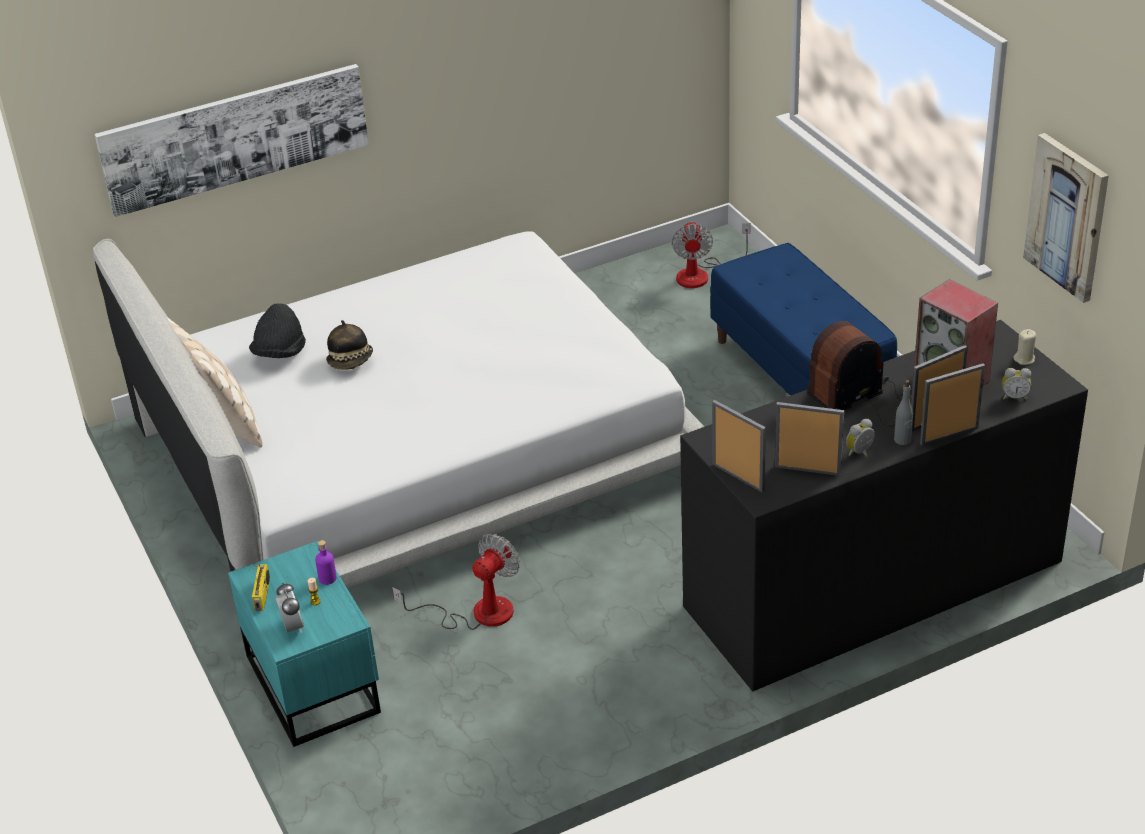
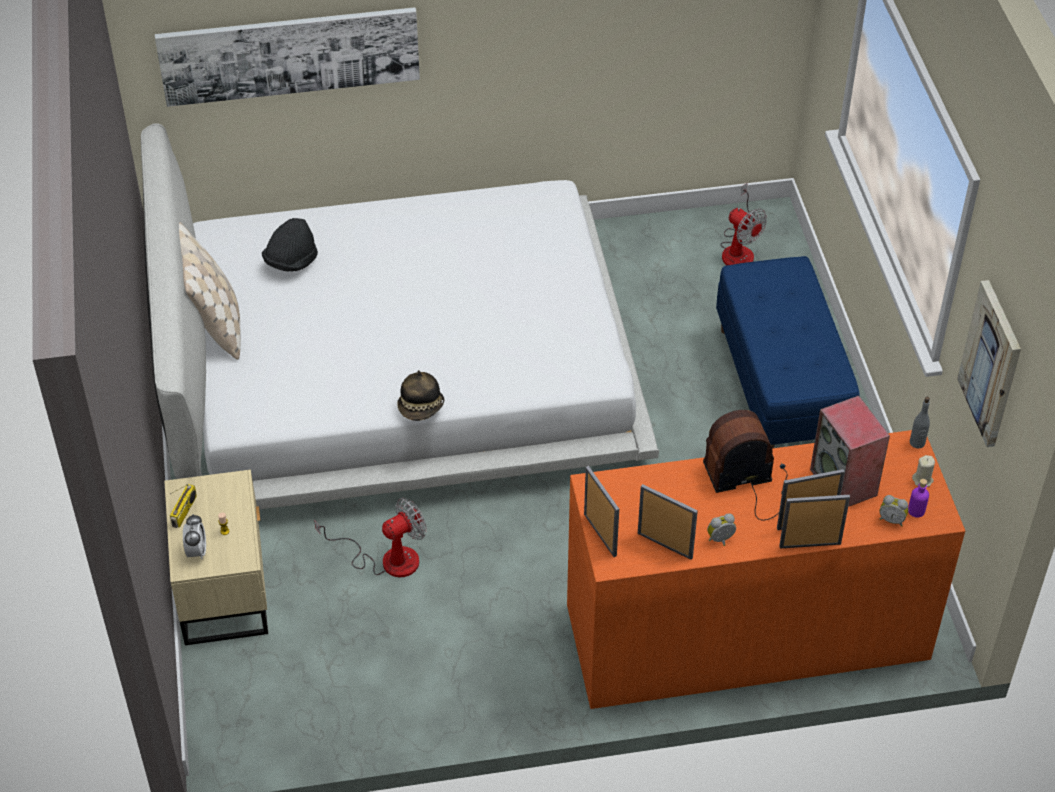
camera: 15 degrees right, 10 degrees up
(314, 681) = (225, 587): turquoise nightstand -> beige nightstand
(327, 578) = (243, 511): purple bottle -> purple bottle (916, 510)
(351, 361) = (349, 287): hat -> hat (421, 408)
(702, 274) = (739, 249): fan -> fan turned 60 degrees counterclockwise
(873, 584) = (746, 632): black dresser -> orange dresser
(902, 440) = (765, 537): grey bottle -> grey bottle (917, 443)

